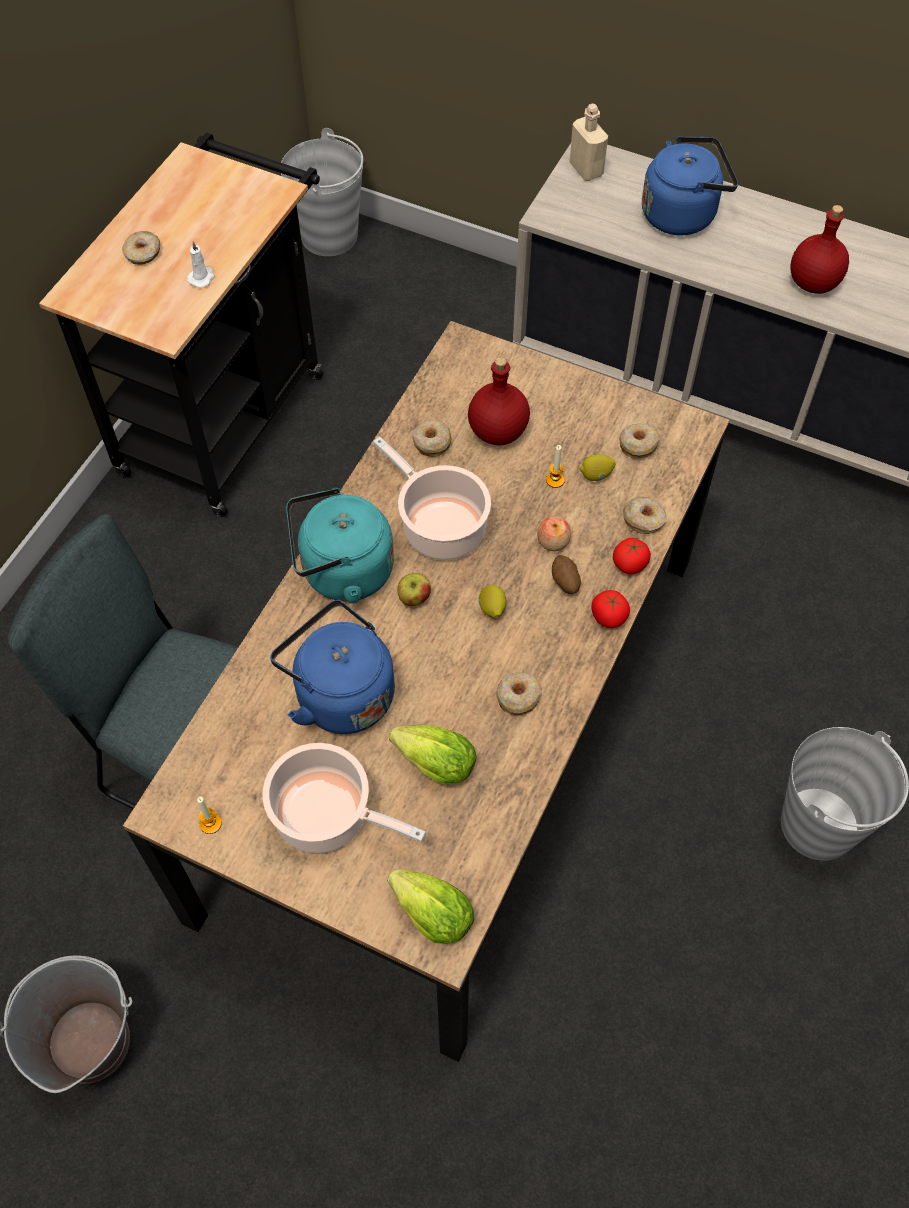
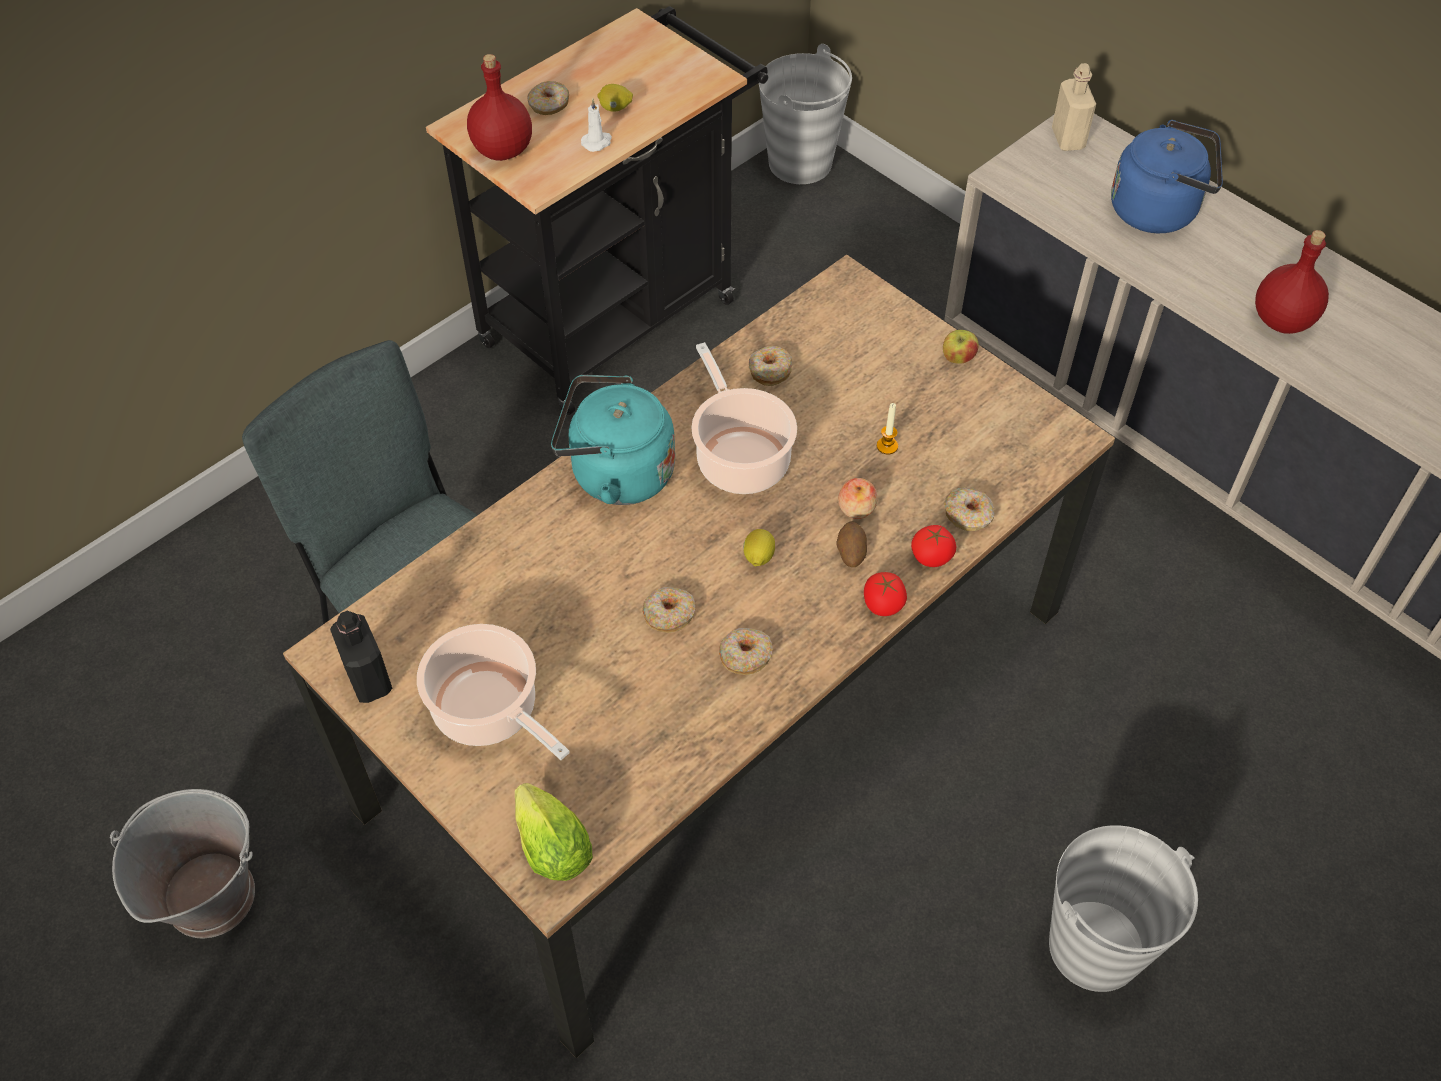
camera: 20 degrees right, 5 degrees down
(210, 823) = (369, 680): candle -> black bottle
(340, 693) = (559, 593): blue kettle -> none
(414, 598) = (680, 522): apple -> apple (958, 358)
(431, 762) = (622, 692): lettuce -> none
(497, 432) = (845, 379): red bottle -> red bottle (501, 150)
(596, 475) = (935, 454): lemon -> lemon (615, 108)
(638, 445) = (997, 435): donut -> donut (669, 614)

